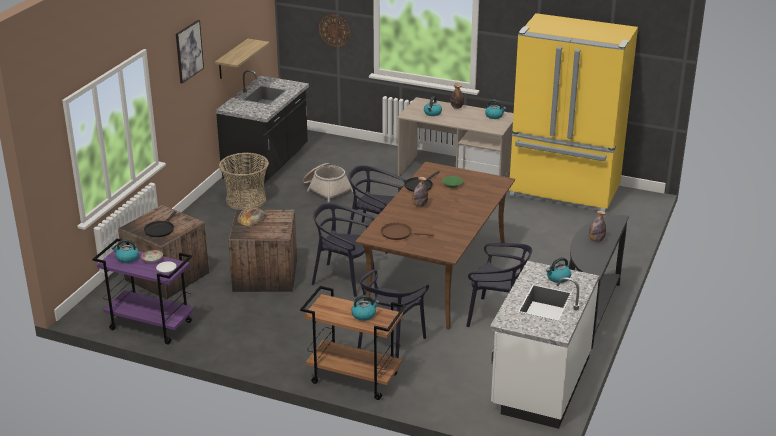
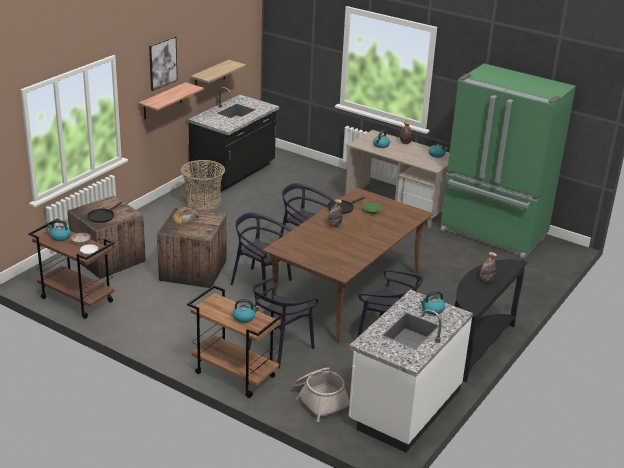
camera: 10 degrees right, 0 degrees up
(150, 326) = (76, 300): purple cart -> brown cart
(191, 93) = (162, 101): none -> shelf
(326, 189) = (277, 202): basket -> basket (320, 399)
(334, 30) = (309, 61): wall clock -> none
(398, 233) = (304, 248): brown frying pan -> none
(564, 192) = (493, 234): yellow fridge -> green fridge

